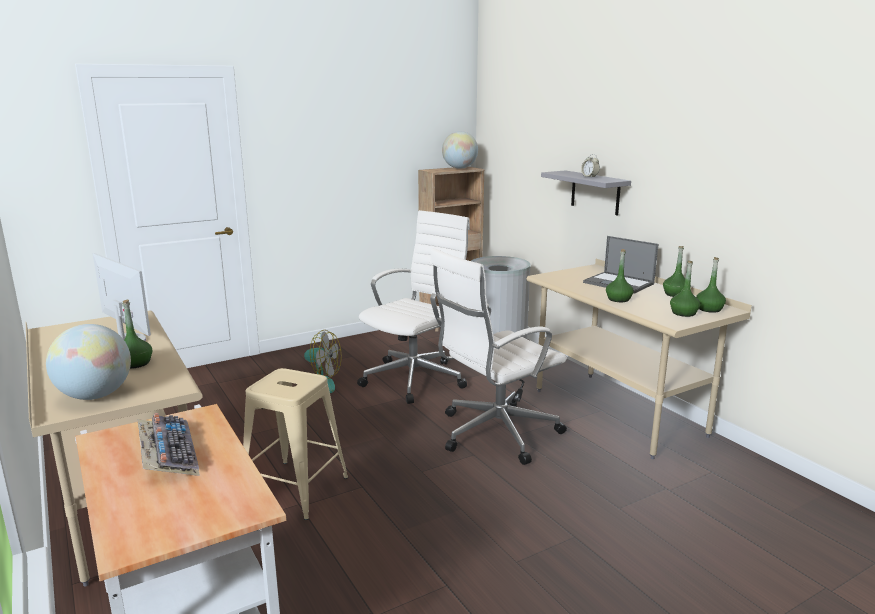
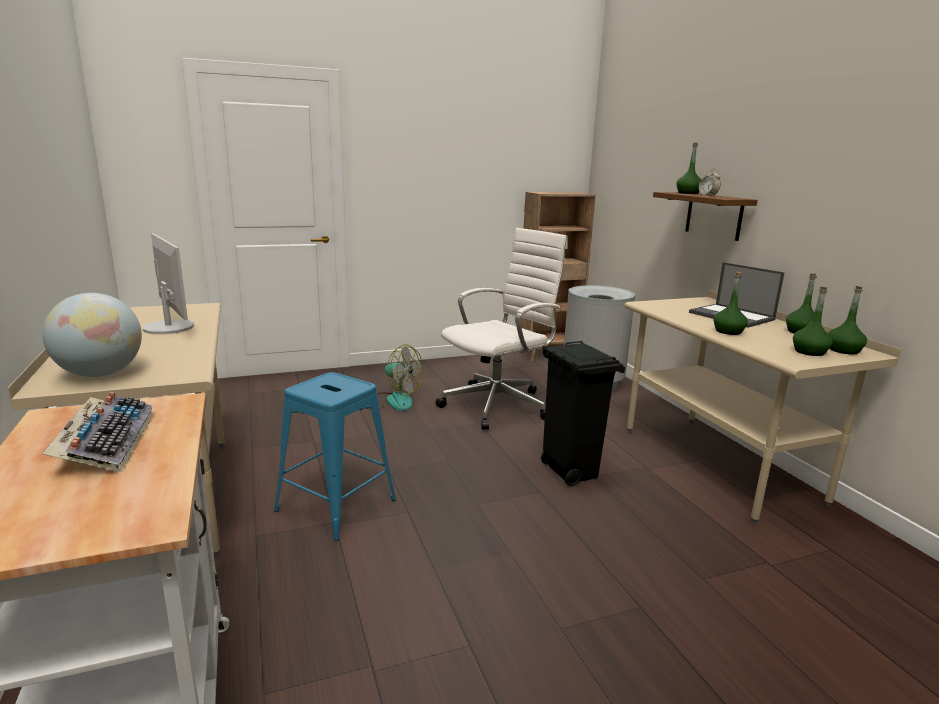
camera: 10 degrees right, 0 degrees up
(135, 363) = (165, 348): green bottle -> green bottle (688, 193)
(294, 489) = (335, 505): beige stool -> blue stool
(459, 168) = (569, 192): globe -> none
(495, 433) = (569, 471): white office chair -> black trash can
(595, 192) = (714, 215): grey shelf -> brown shelf

